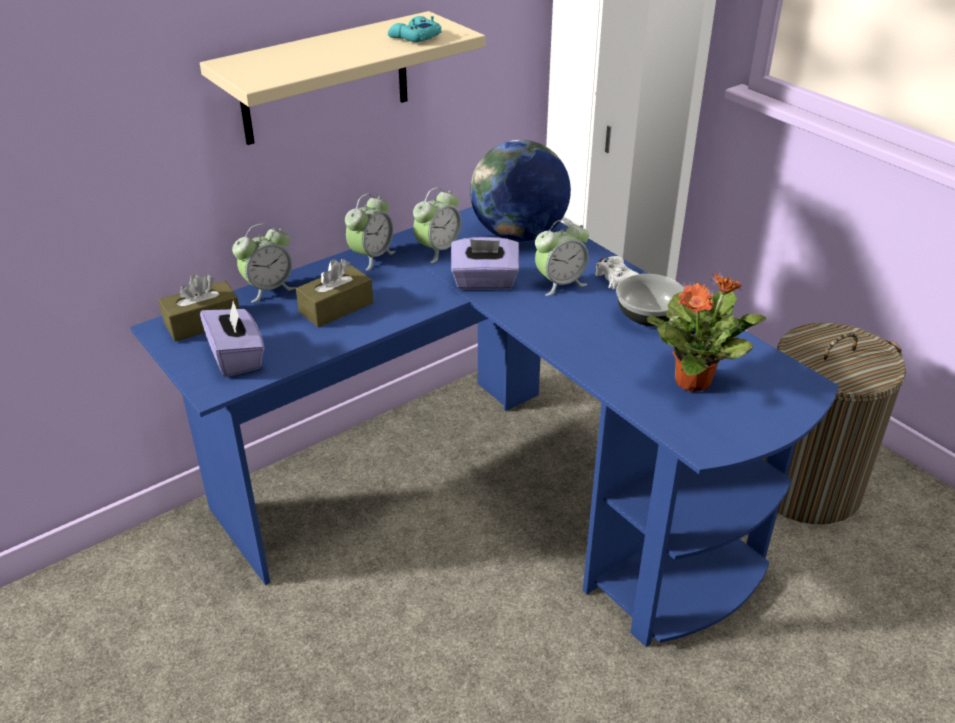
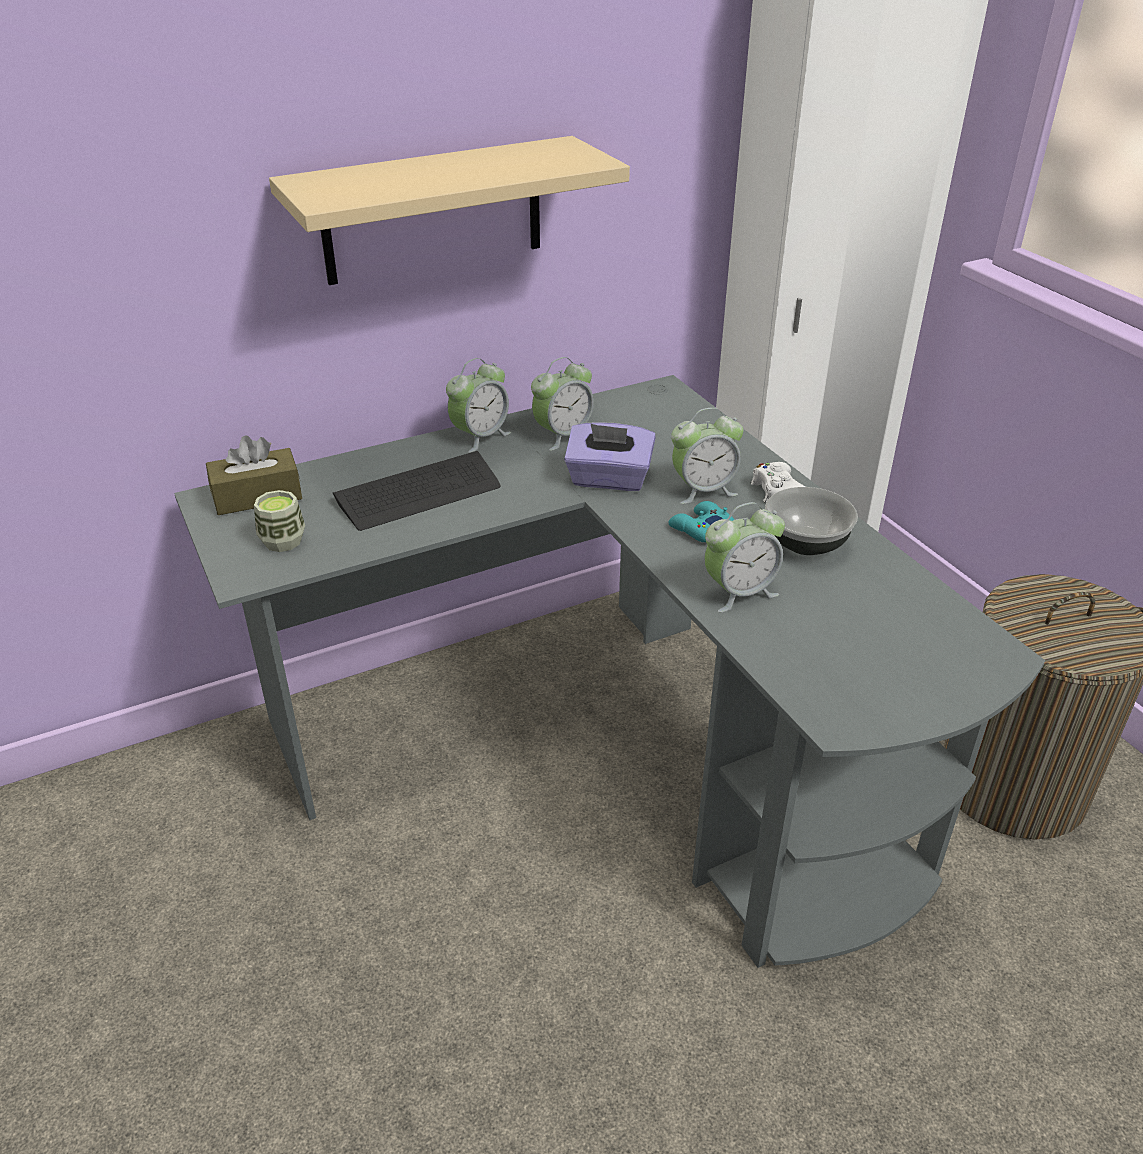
camera: 10 degrees right, 0 degrees up
(237, 357) = (283, 541): purple tissue box -> cup
(268, 289) = (346, 464): alarm clock -> alarm clock (739, 592)
(336, 308) = (419, 494): brown tissue box -> keyboard
(414, 37) = (540, 163): turquoise game controller -> turquoise game controller (700, 528)
(489, 494) = (602, 743): blue desk -> grey desk
(519, 235) = (668, 426): globe -> none
(694, 381) = (845, 632): potted plant -> none

